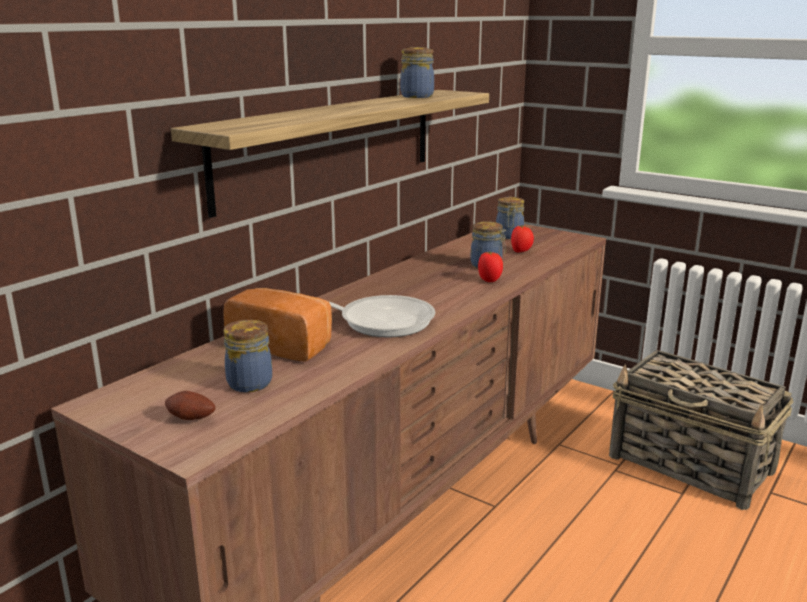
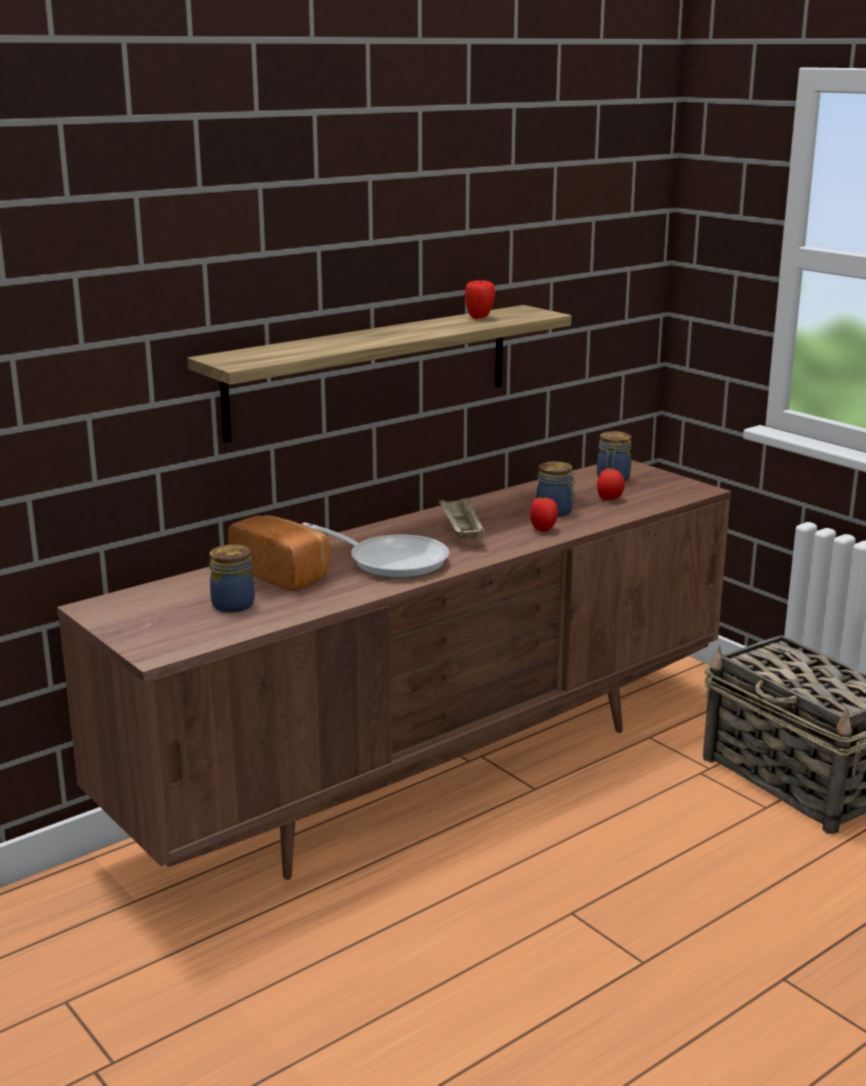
camera: 15 degrees right, 0 degrees up
(190, 419) = (167, 629): potato -> none
(416, 96) = (479, 317): jar -> apple
(421, 289) = (460, 532): none -> beige tray

